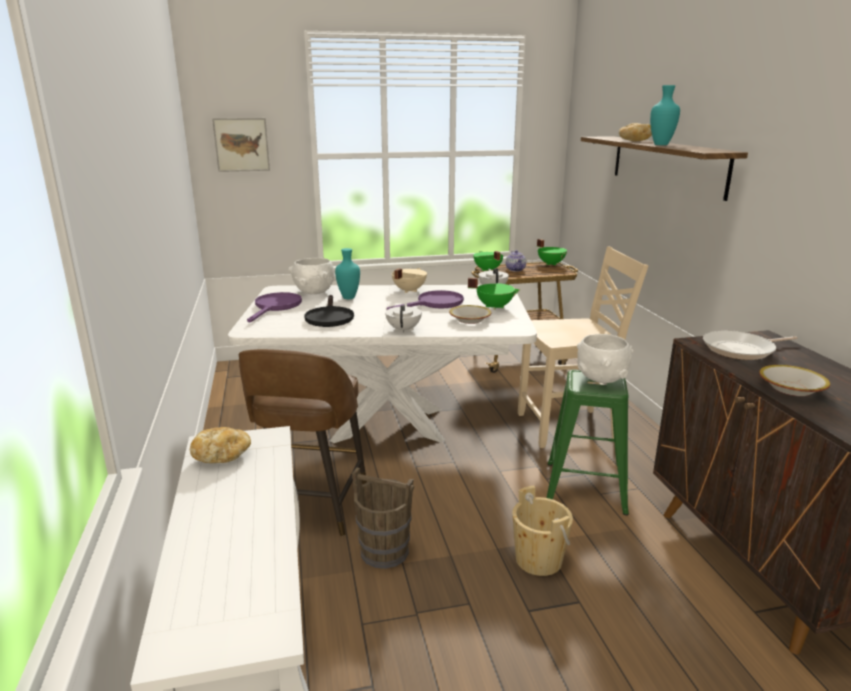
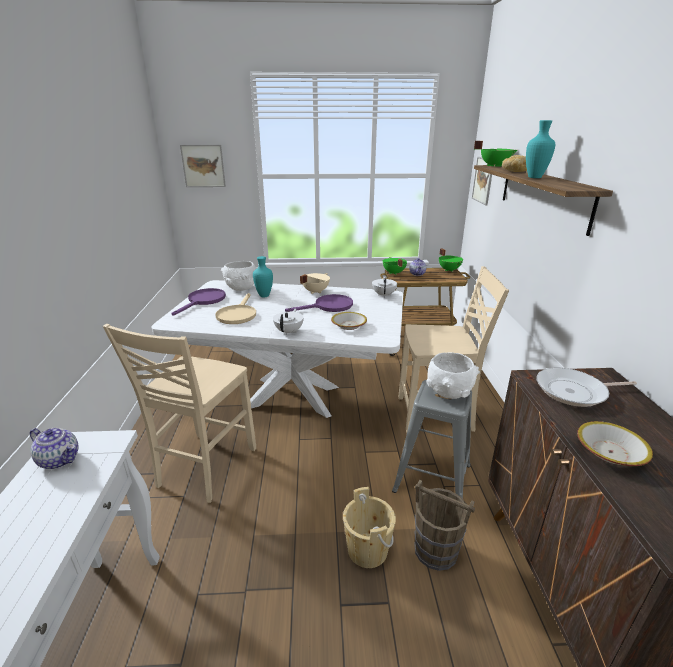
camera: 10 degrees right, 5 degrees up
(222, 456) = (60, 459): bread -> teapot
(311, 506) = (204, 467): brown stool -> beige chair
(329, 317) = (237, 314): black frying pan -> beige frying pan
(385, 552) = (244, 521): brown bucket -> brown bucket (436, 551)
(494, 307) = (376, 313): green cooking pot -> green cooking pot (494, 166)
(585, 156) = (483, 180): none -> picture
(586, 487) = (433, 477): green stool -> grey stool

